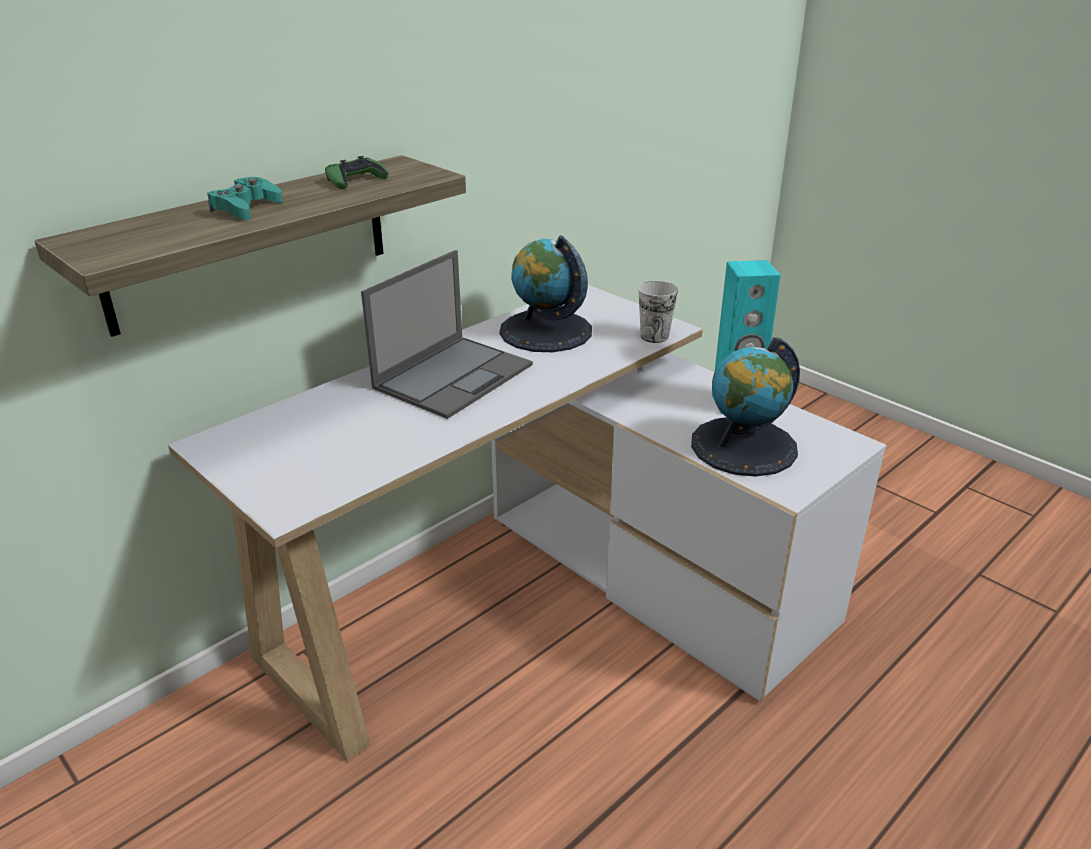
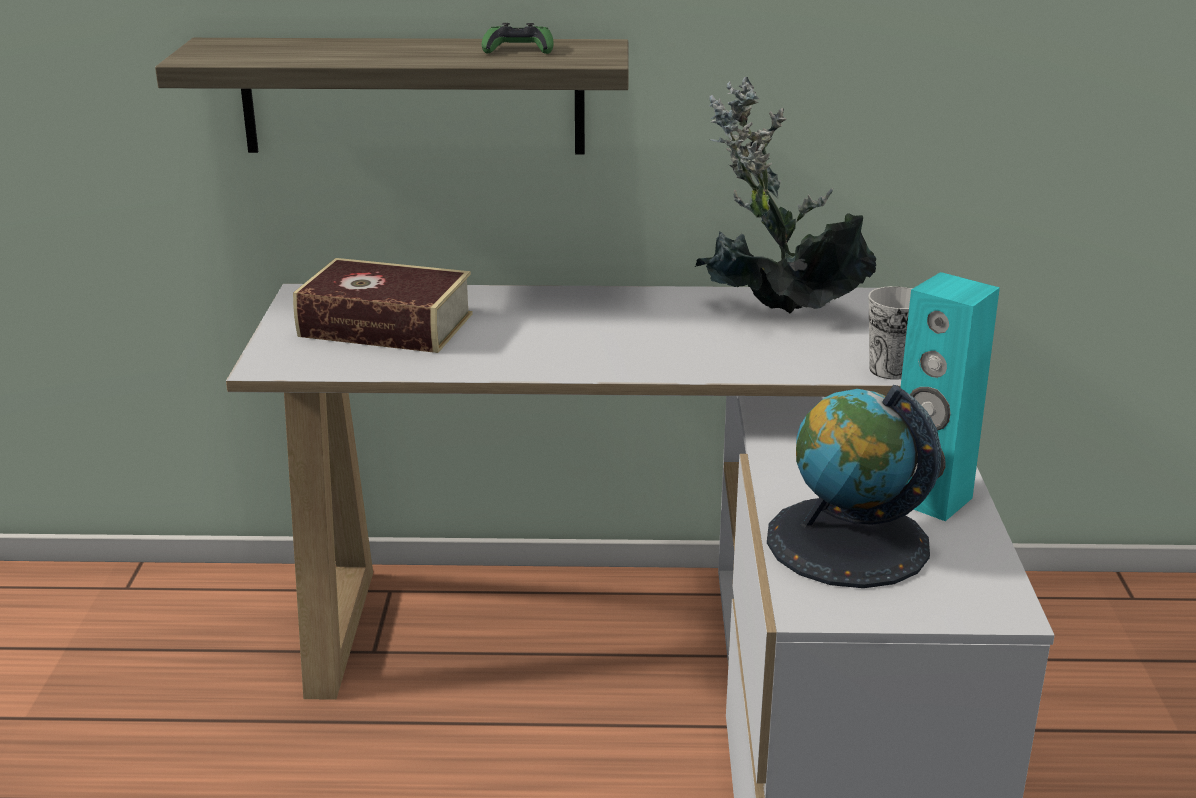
camera: 45 degrees right, 5 degrees down
(246, 208) = (374, 50): turquoise game controller -> none
(318, 439) = (386, 325): none -> book
(454, 375) = (597, 322): laptop -> none
(545, 331) = (772, 319): globe -> potted plant

